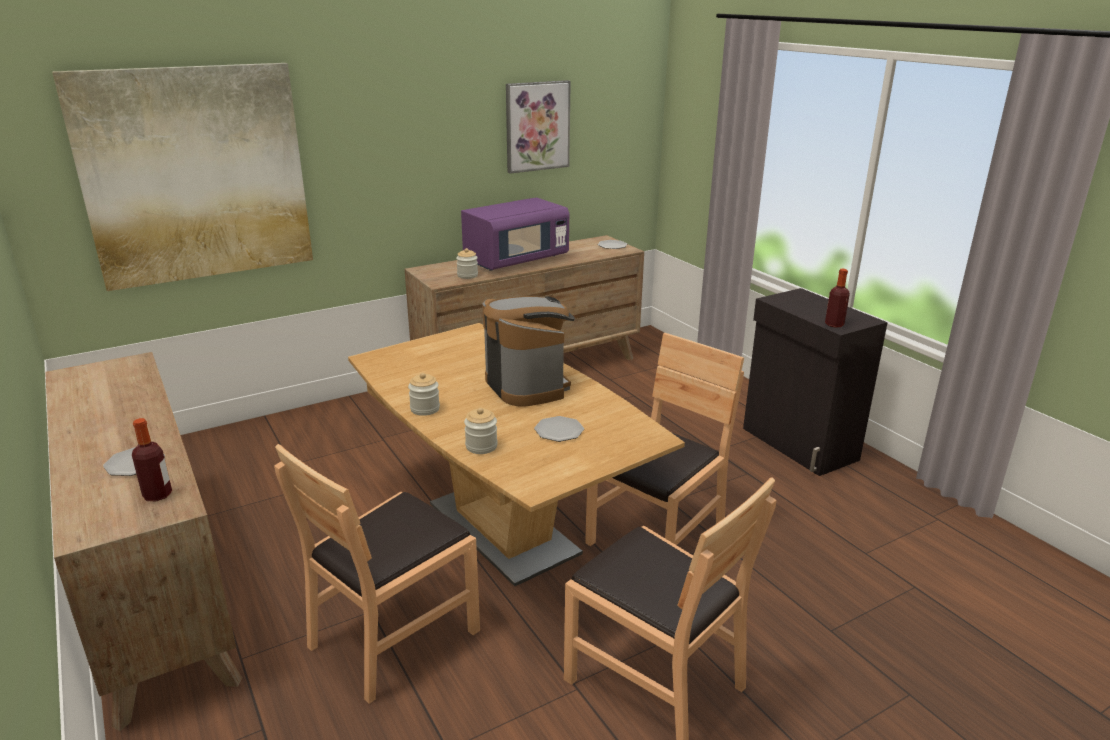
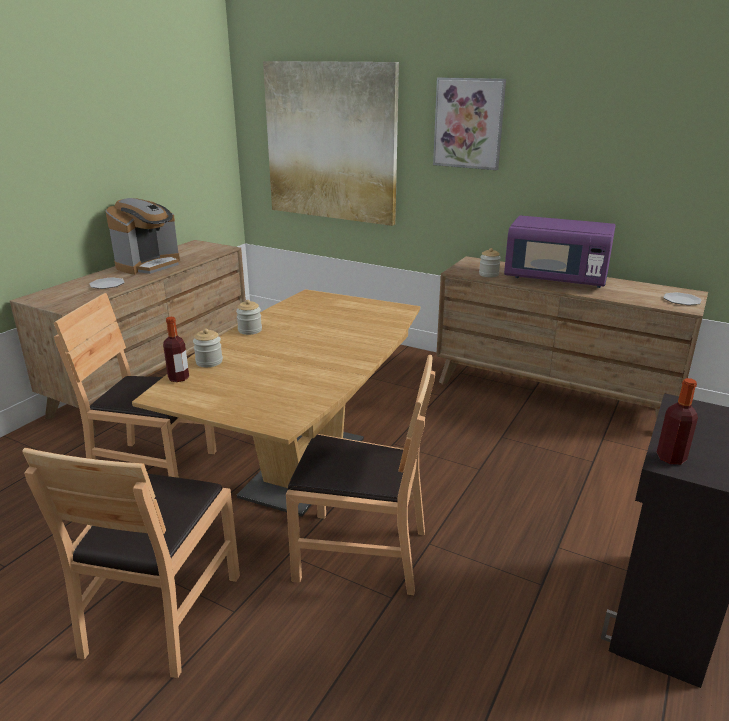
camera: 60 degrees right, 0 degrees up
(157, 495) = (76, 299): bottle -> bottle (178, 378)
(527, 385) = (326, 351): coffee machine -> coffee machine (149, 265)
(537, 126) = (633, 146): picture -> picture (468, 123)
(559, 431) = (258, 381): plate -> none

